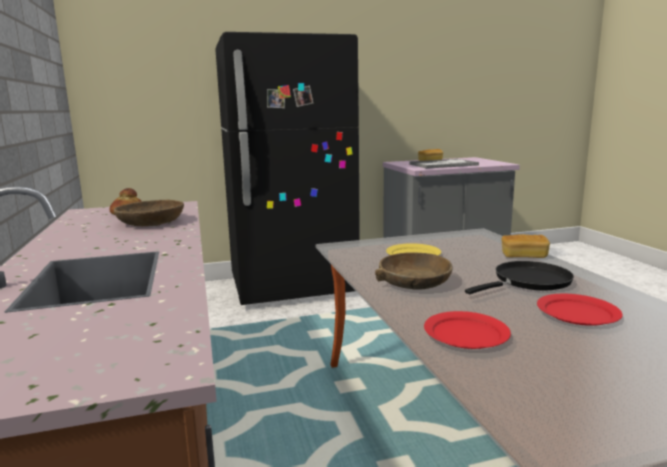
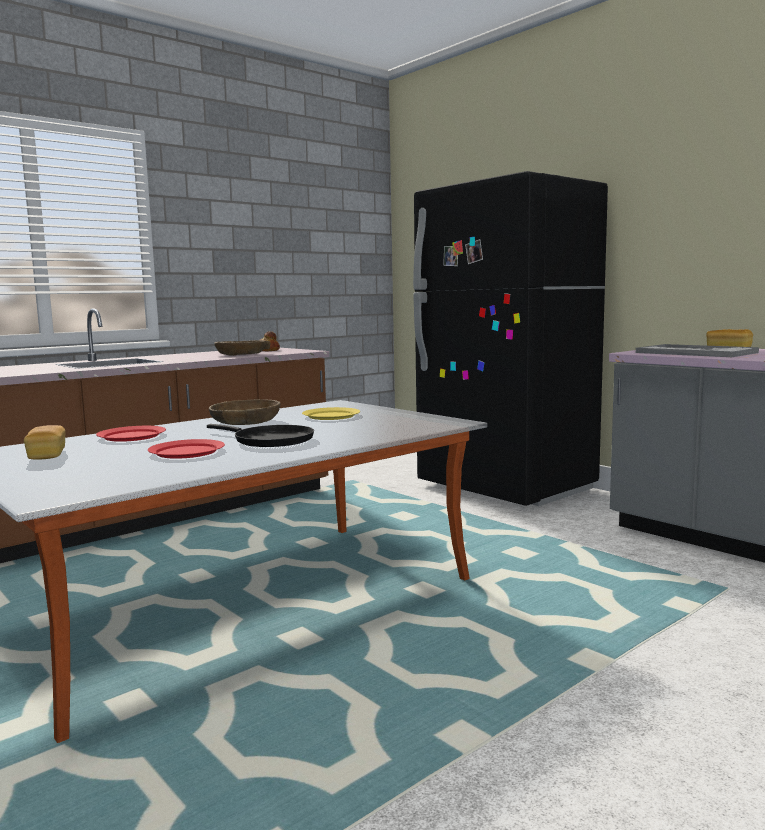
camera: 65 degrees right, 5 degrees down
(523, 256) = (364, 436): bread -> bread (47, 455)

